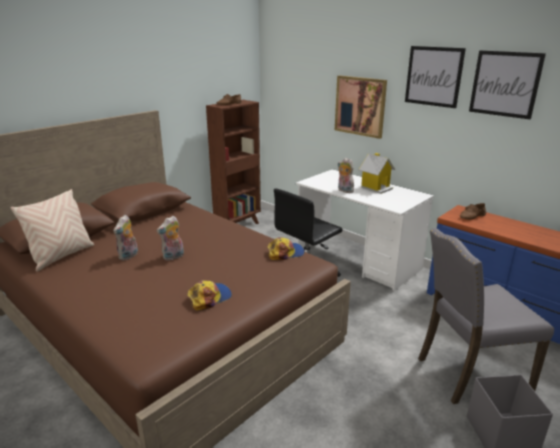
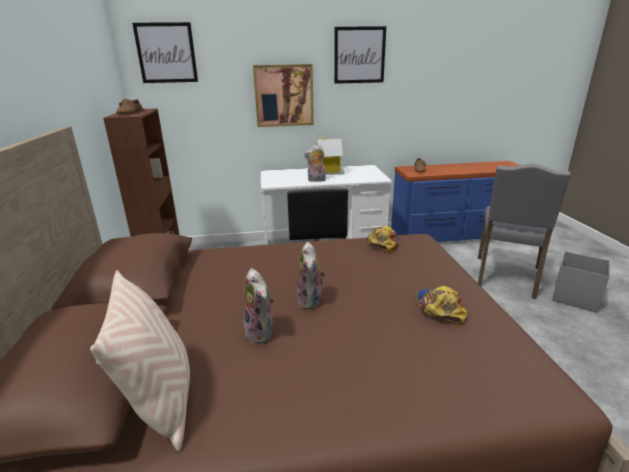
camera: 50 degrees left, 0 degrees up
(505, 84) = (420, 55): picture -> picture (166, 53)

